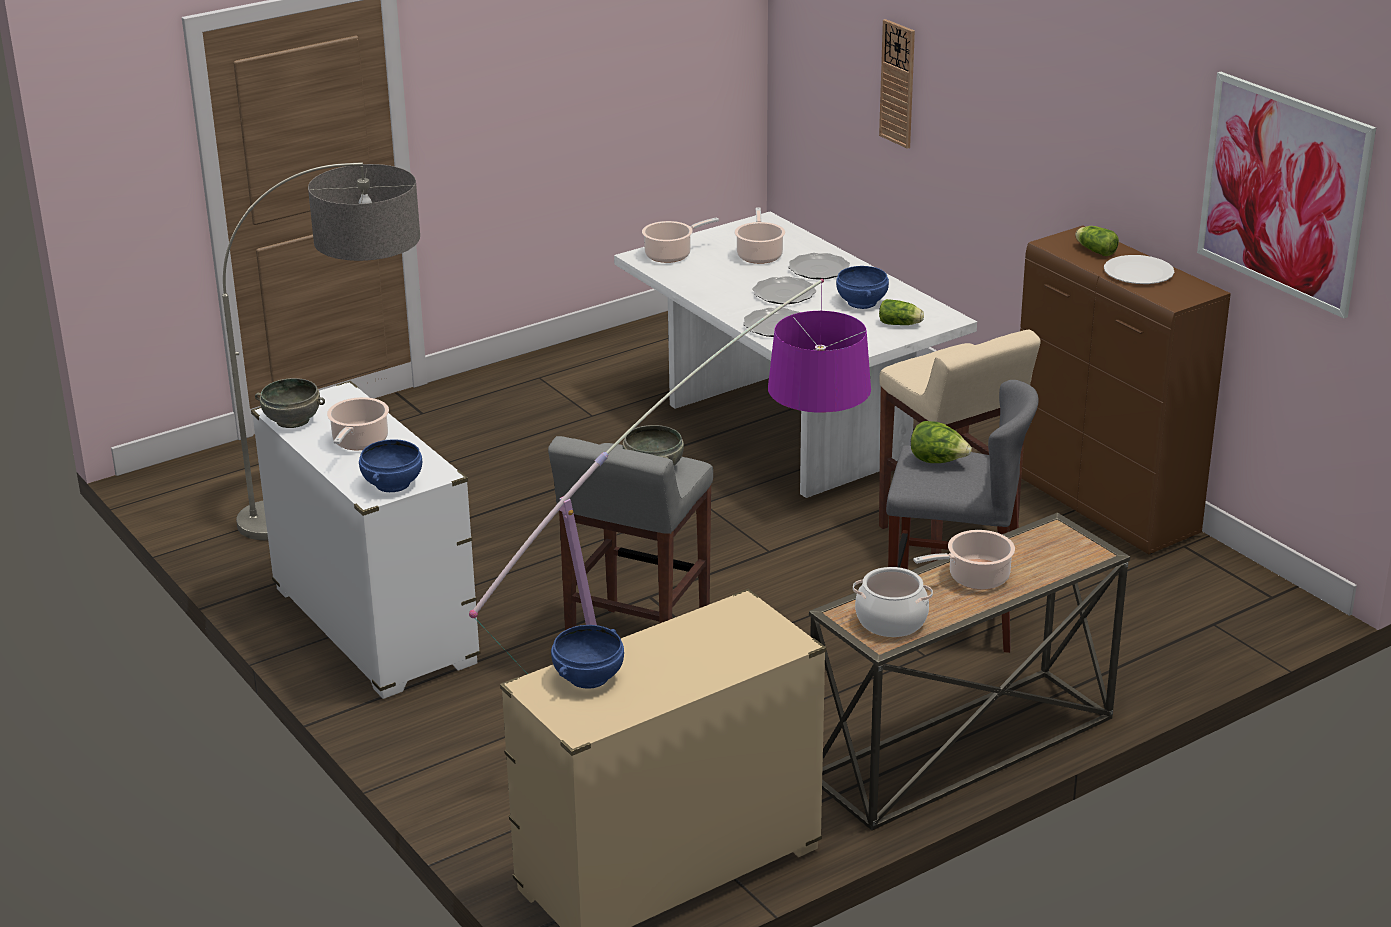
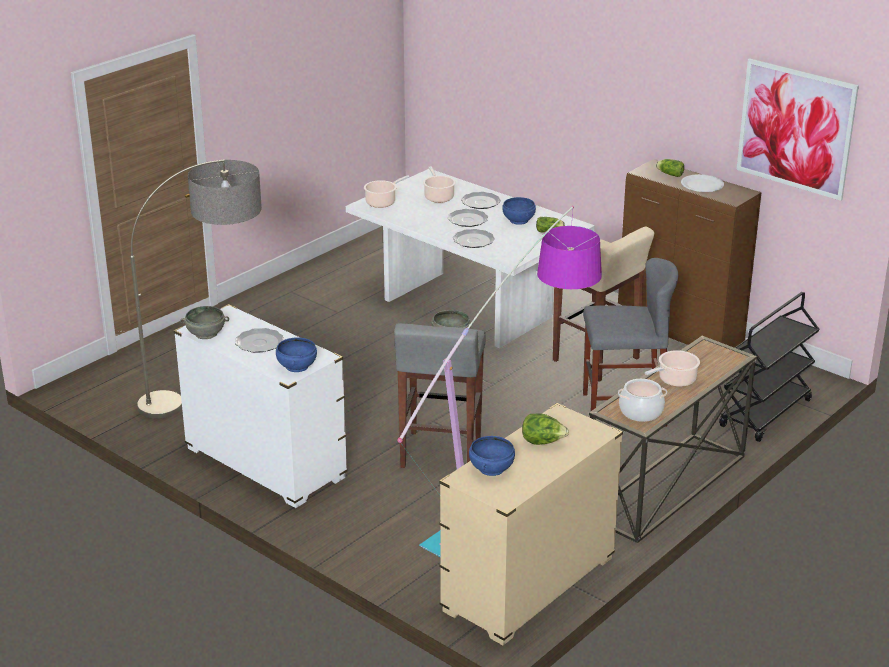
camera: 15 degrees left, 0 degrees up
(359, 442) = (259, 343): cooking pot -> plate
(898, 83) = (509, 80): wall clock -> none
(938, 461) = (613, 313): lettuce -> lettuce (543, 442)
(1181, 655) = (765, 414): none -> black cart

